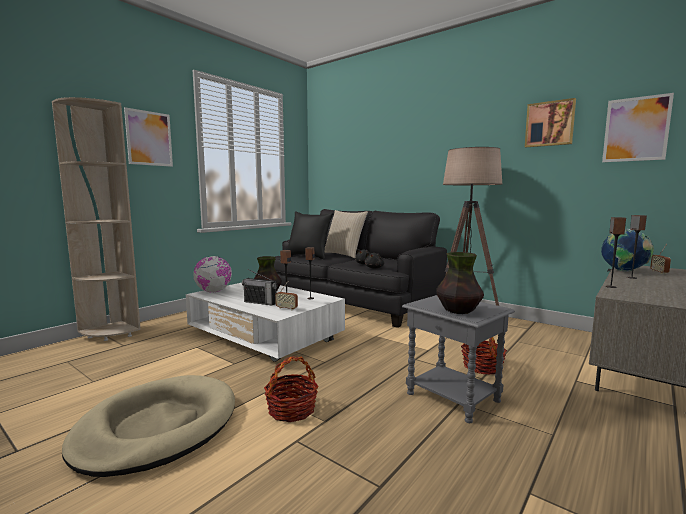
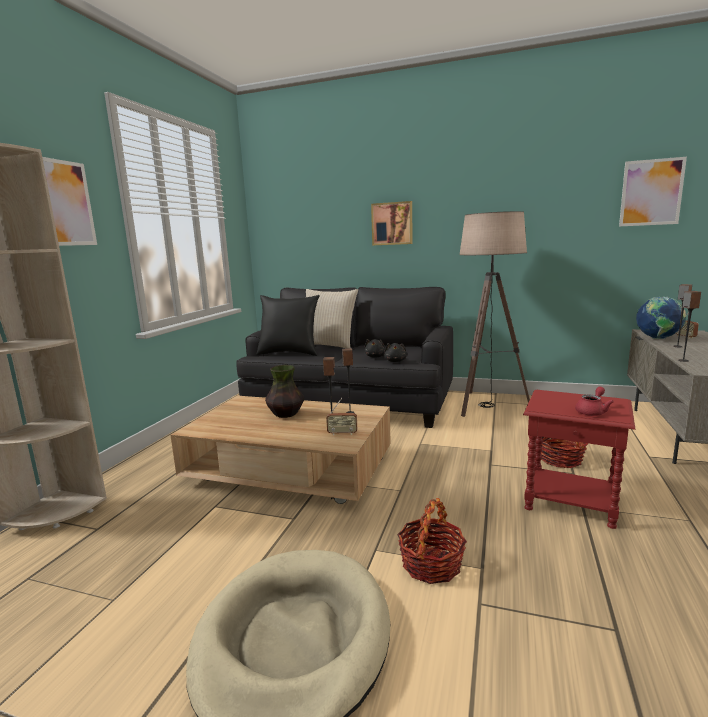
camera: 20 degrees left, 5 degrees up
(214, 291) = (208, 423): globe -> none
(260, 302) = (296, 430): radio -> none
(264, 336) = (290, 470): white coffee table -> brown coffee table
(453, 396) = (570, 501): grey side table -> red side table
(458, 311) = (592, 411): vase -> red teapot
(549, 124) = (565, 184): picture -> picture (392, 223)

